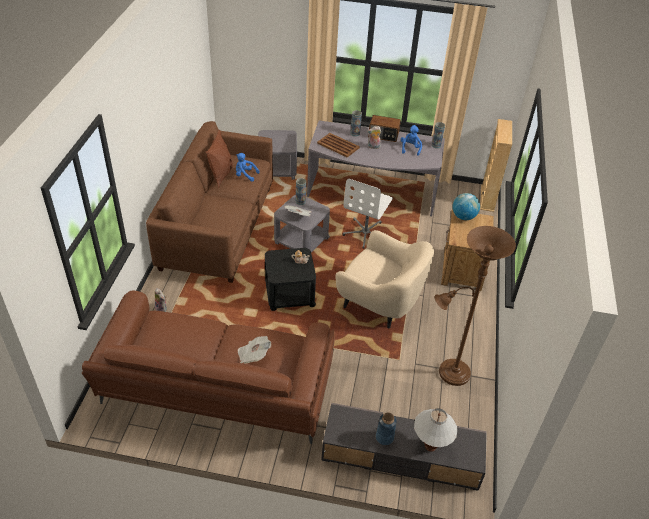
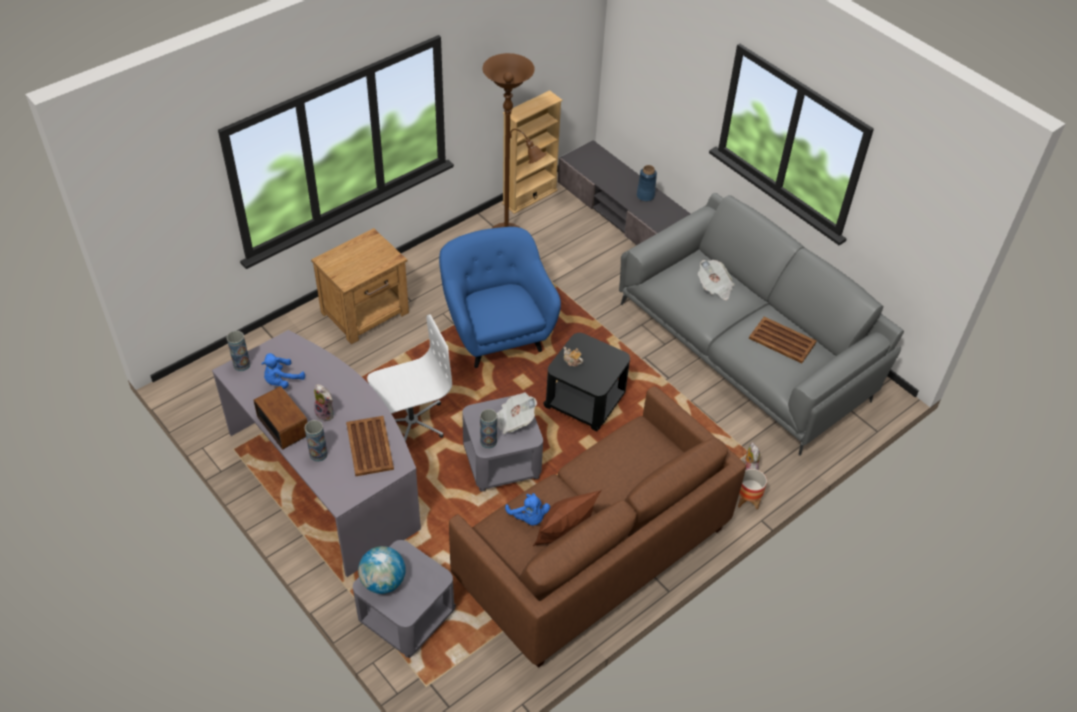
camera: 140 degrees left, 5 degrees up
(152, 292) = (747, 500): none -> planter
(176, 341) = (782, 341): none -> brown tray
(215, 390) = (746, 349): brown sofa -> grey sofa
(380, 303) = (496, 333): beige armchair -> blue armchair
(430, 446) = (615, 172): white table lamp -> none
(463, 217) = (345, 276): globe -> globe (383, 582)
(487, 198) = (196, 374): beige bookcase -> beige bookcase (529, 197)

